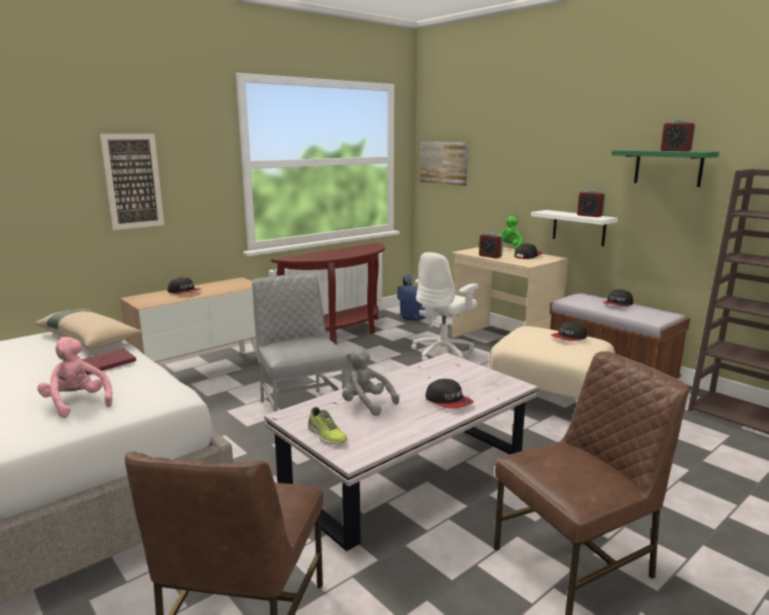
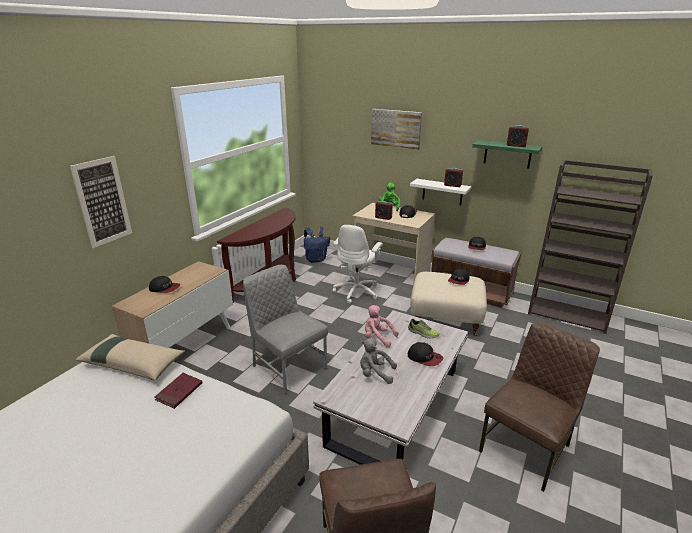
camera: 20 degrees left, 10 degrees up
(77, 403) = (197, 442): pink plush toy -> pink plush toy (377, 338)
(326, 435) = (370, 410): shoe -> shoe (423, 333)
(444, 163) = (328, 138): picture -> picture (396, 128)

